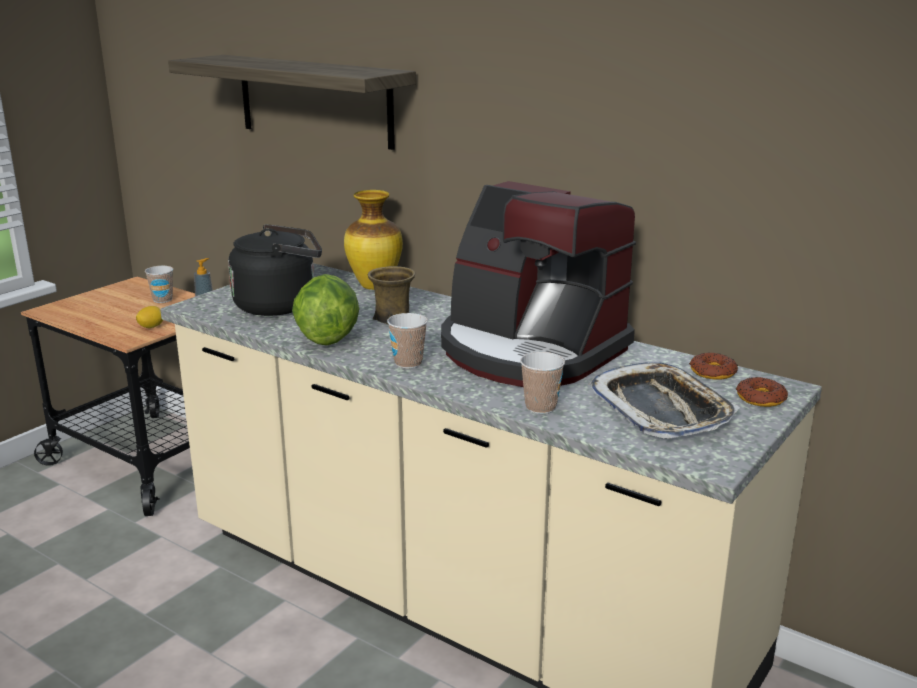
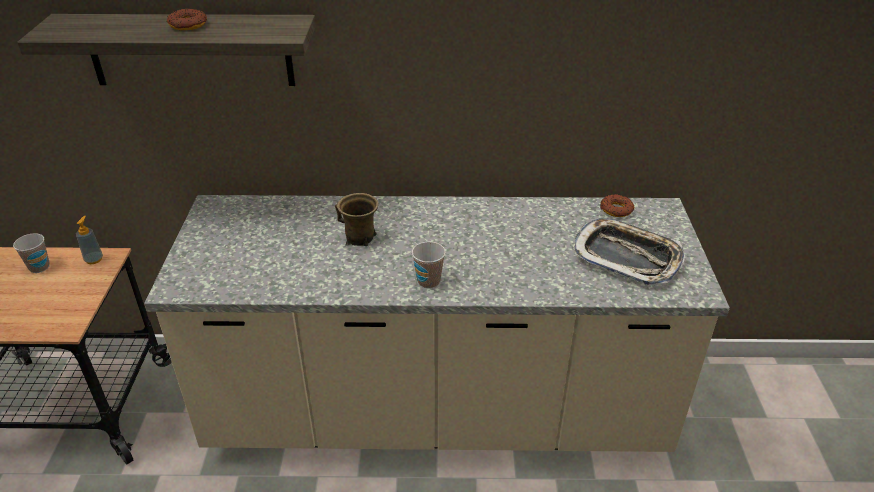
camera: 35 degrees left, 15 degrees up
(151, 326) = (70, 304): lemon -> none
(280, 305) = (251, 257): black kettle -> none
(327, 338) = (337, 280): lettuce -> none
(373, 287) = (301, 206): vase -> none
(530, 351) = (493, 234): coffee machine -> none
(540, 407) = (561, 287): cup -> none
(760, 398) = (664, 223): donut -> donut (188, 25)

